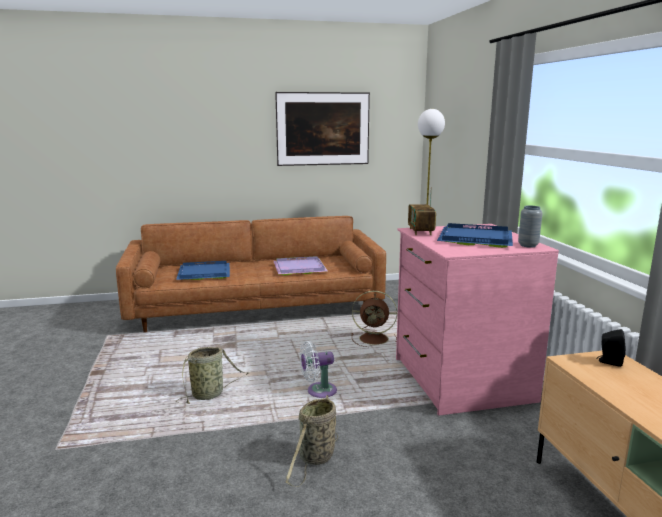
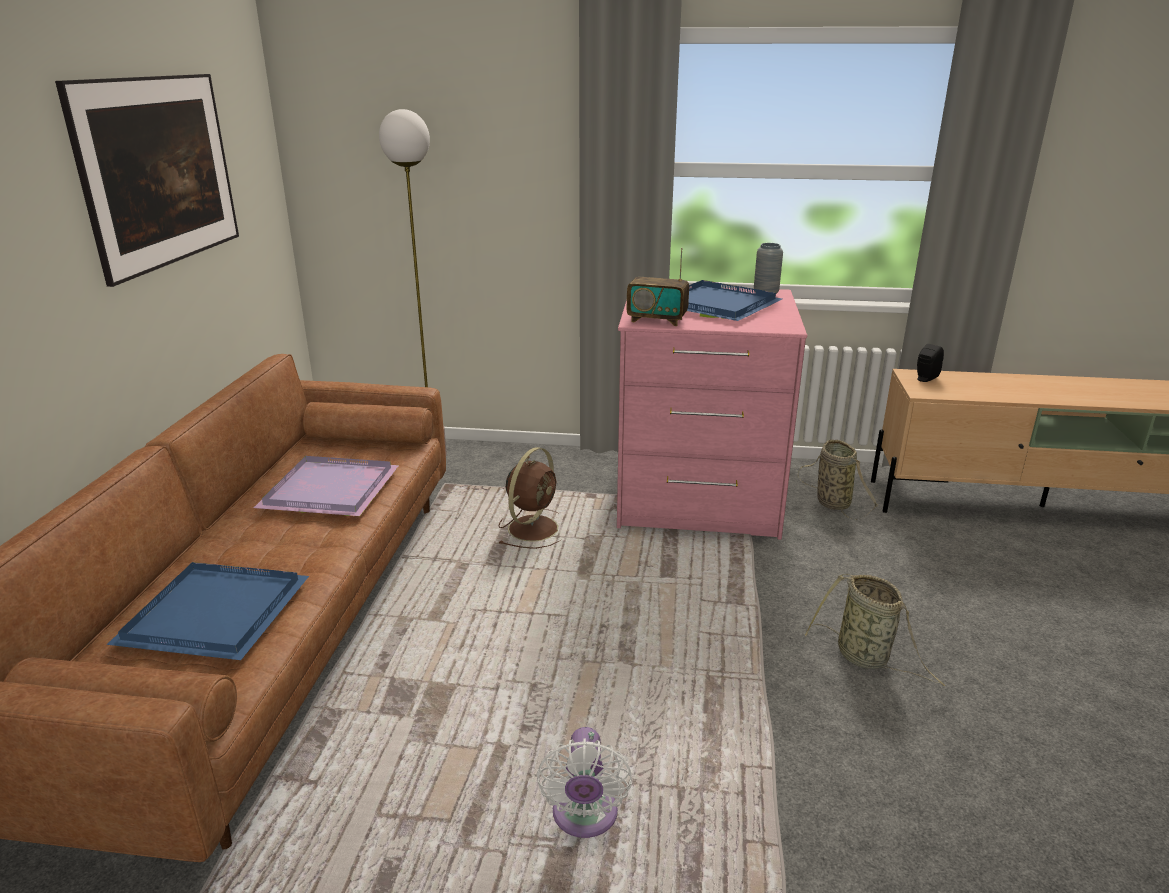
camera: 70 degrees left, 10 degrees up
(210, 394) = (640, 747): basket -> basket (831, 501)
(318, 391) = (682, 618): white fan -> white fan (584, 818)

